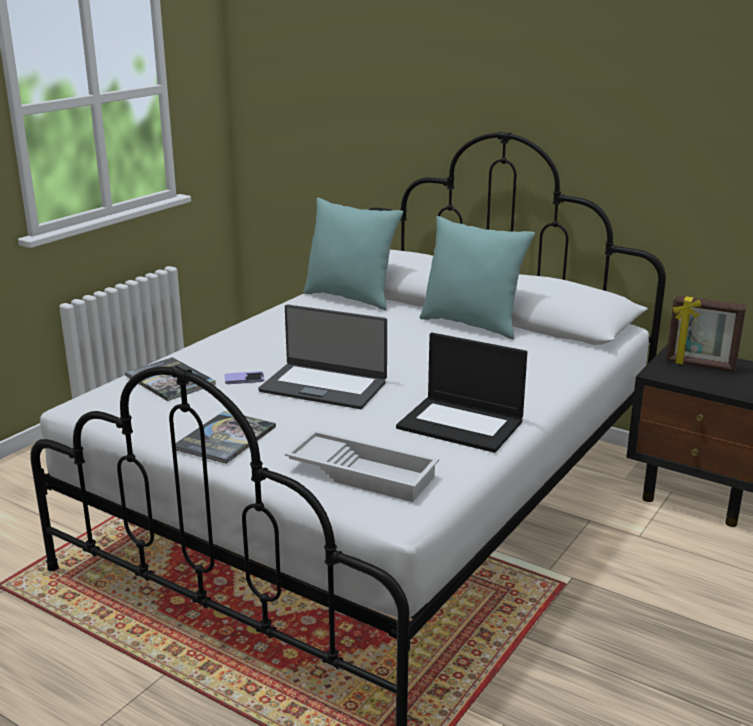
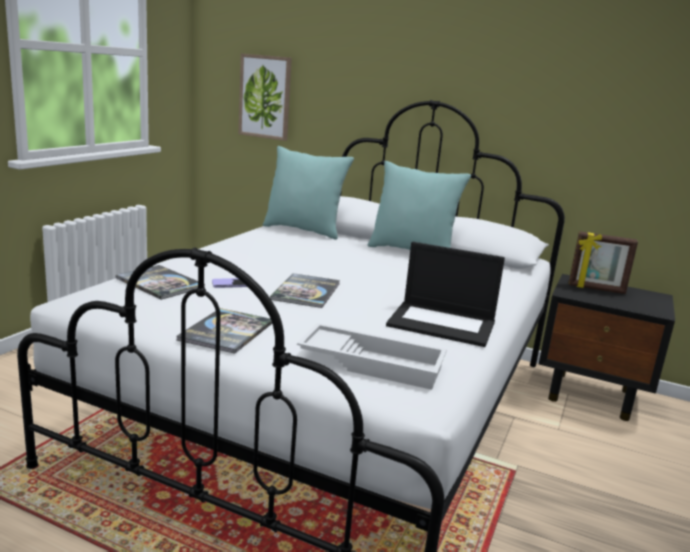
camera: 10 degrees left, 5 degrees down
(311, 127) = (265, 97): none -> picture
(324, 386) = (306, 291): laptop -> book

